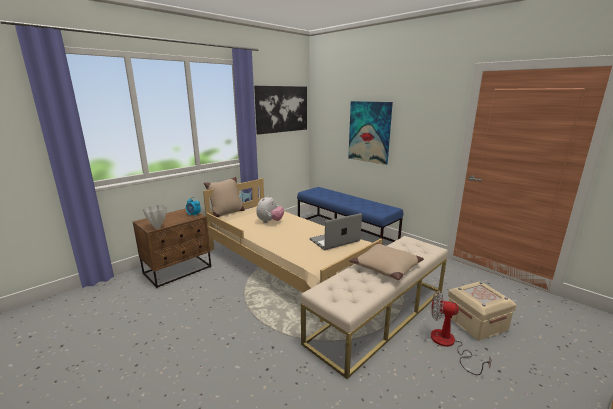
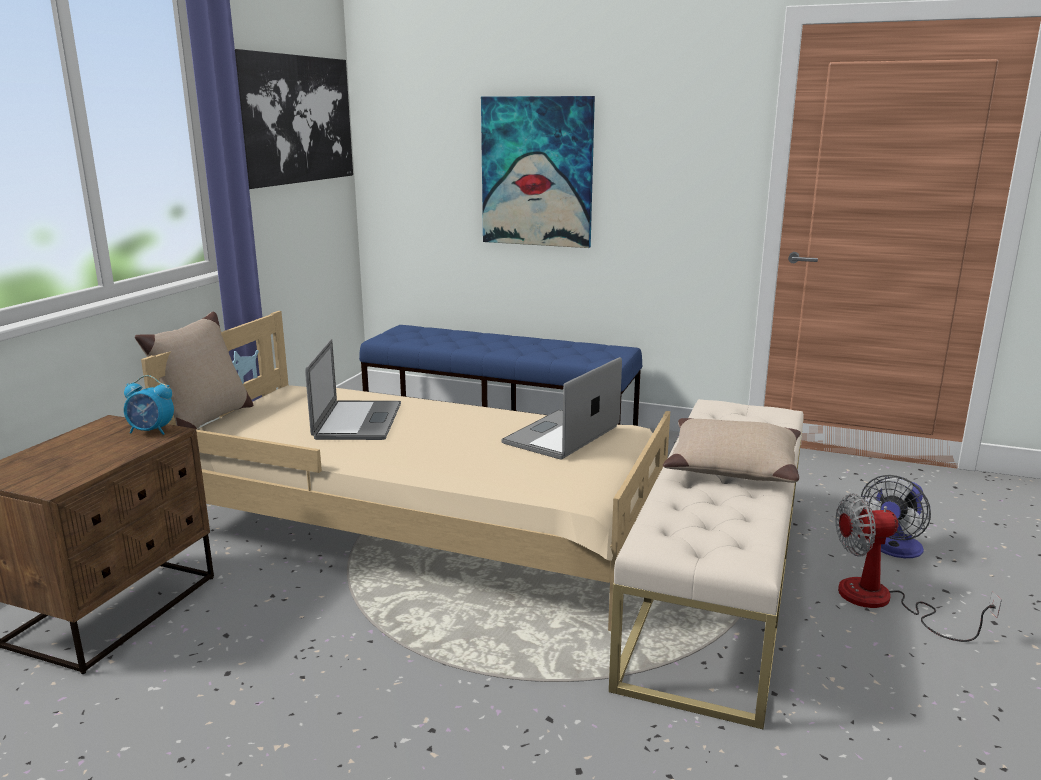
camera: 25 degrees left, 0 degrees up
(158, 227) = (71, 481): white vase -> none
(270, 222) = (358, 421): plush toy -> laptop
(476, 322) = (894, 549): beige storage box -> fan

